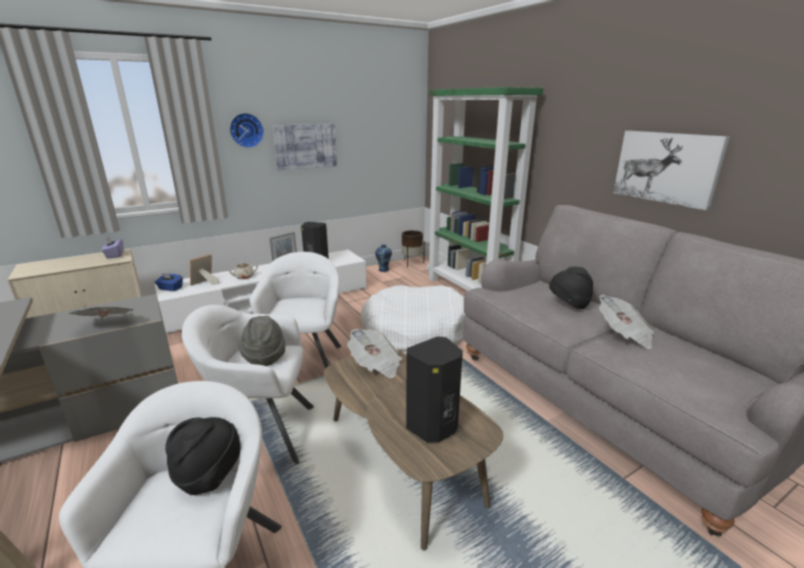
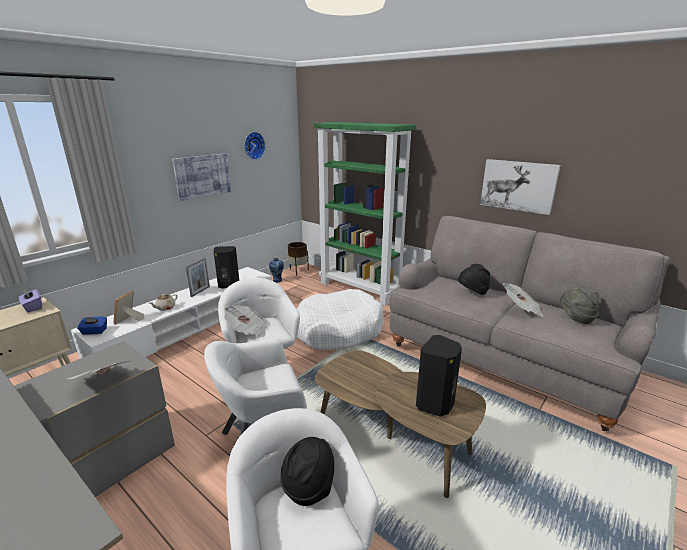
camera: 20 degrees left, 0 degrees up
(246, 130) = (148, 165): wall clock -> wall clock (253, 145)
(265, 357) = (268, 379): grey hat -> grey hat (576, 318)
(376, 365) = (353, 366): newspaper -> newspaper (248, 331)

